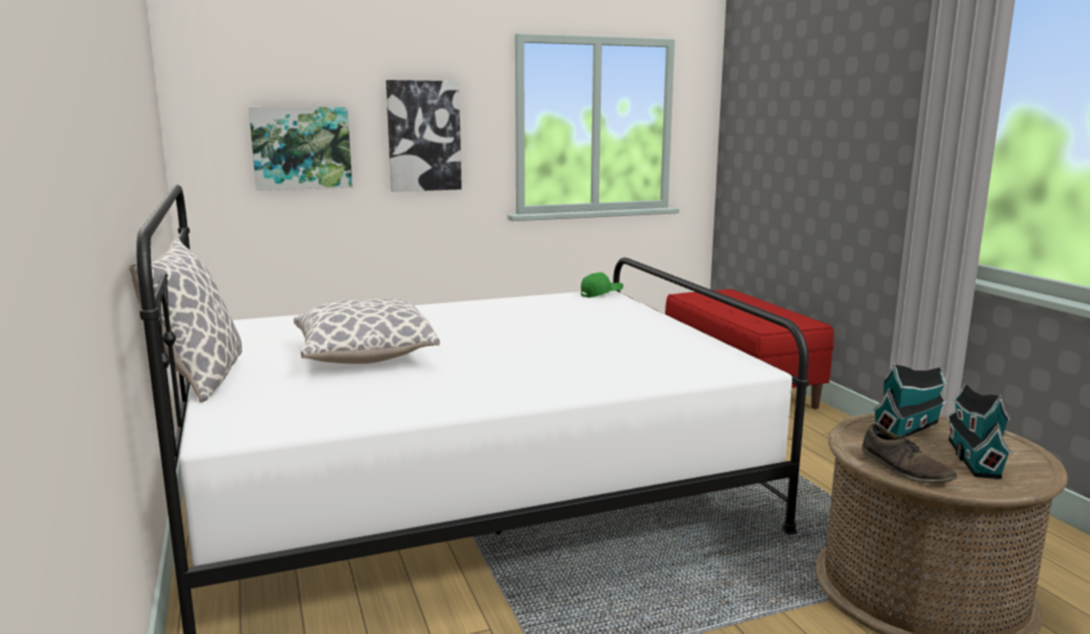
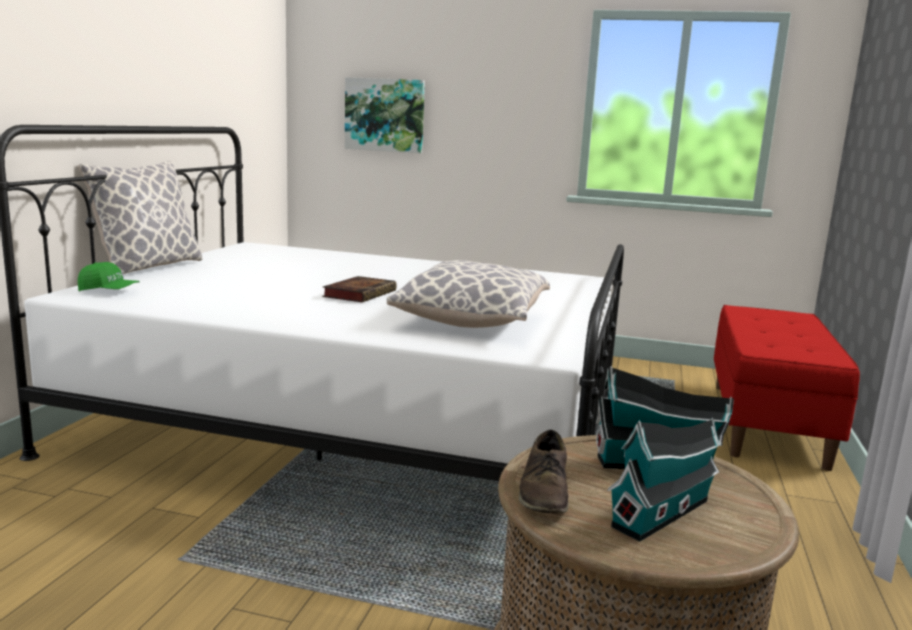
camera: 35 degrees right, 0 degrees up
(364, 356) = (273, 277): pillow -> pillow (471, 322)
(424, 136) = (491, 110): picture -> none
(488, 353) = (360, 294): none -> book
(601, 294) = (584, 279): green cap -> green cap (109, 291)

